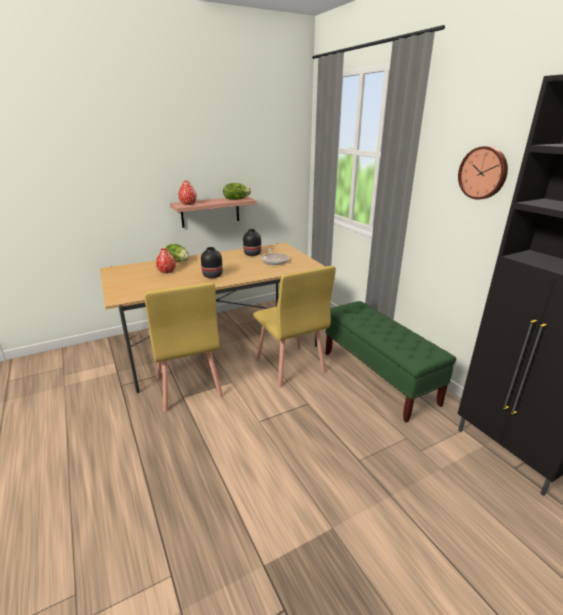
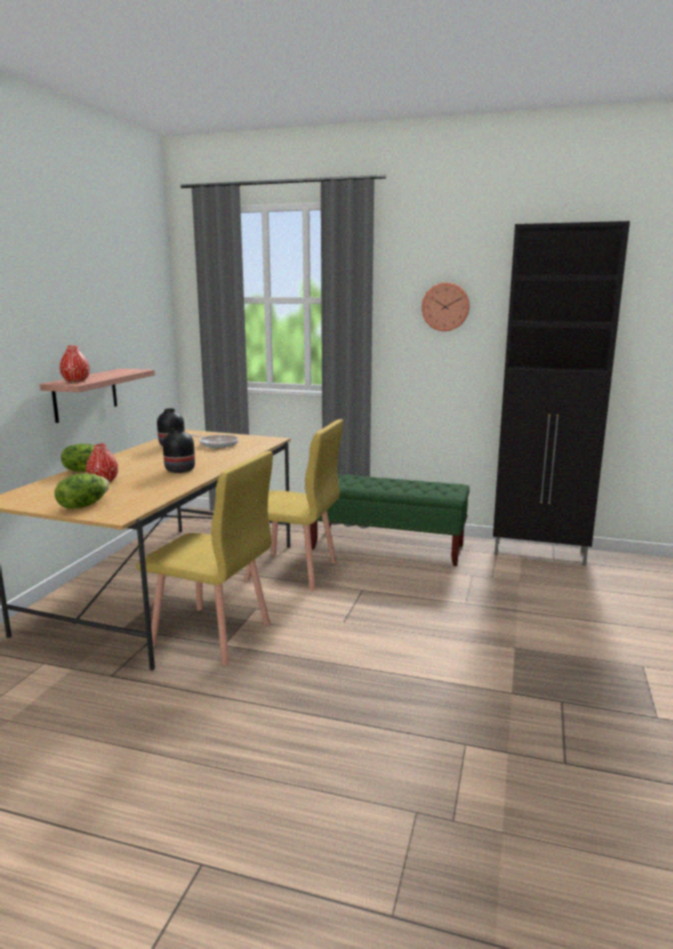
camera: 45 degrees left, 10 degrees down
(236, 199) = (125, 371): lettuce -> lettuce (83, 505)

